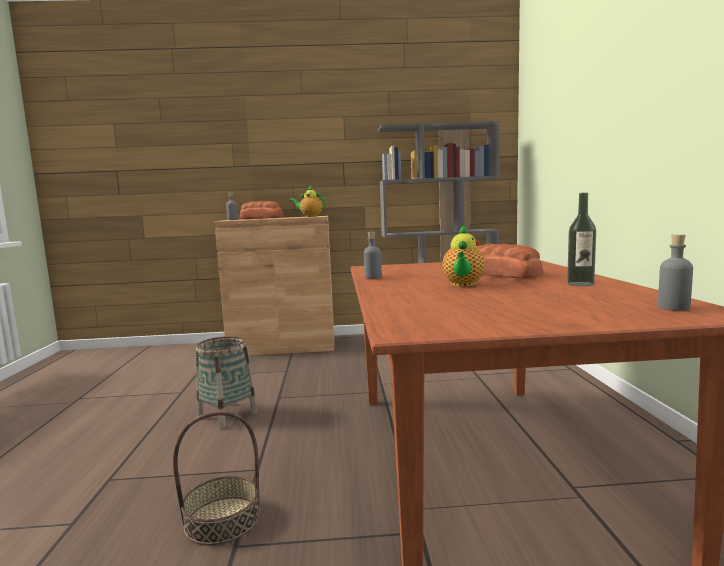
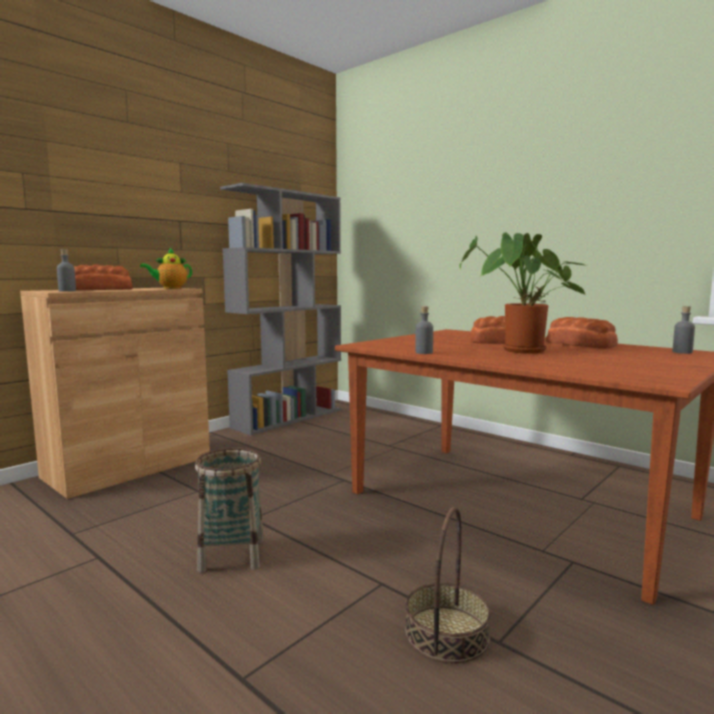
camera: 45 degrees left, 0 degrees up
(463, 285) = (522, 351): teapot -> potted plant
(580, 284) = (579, 344): bottle -> bread

